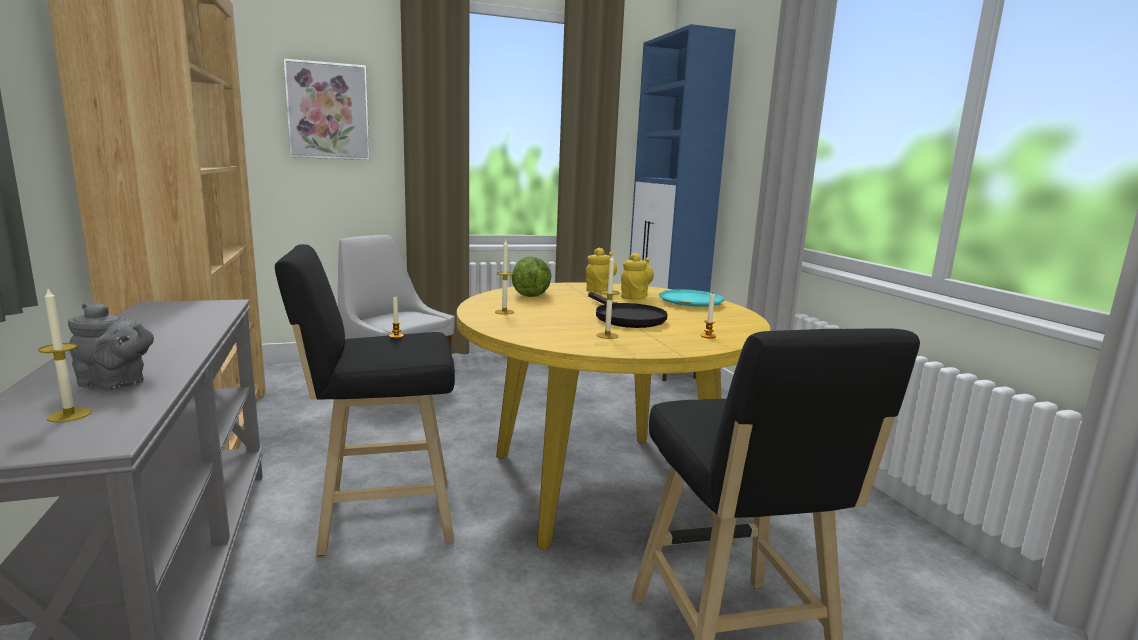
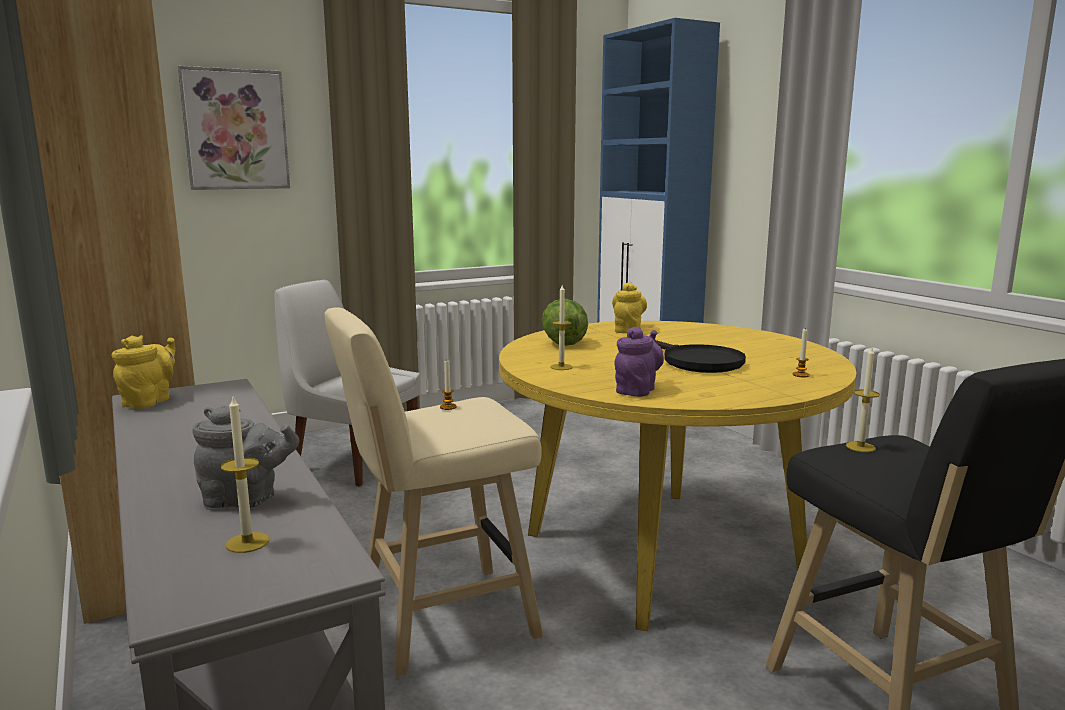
camera: 10 degrees left, 0 degrees up
(380, 516) = (439, 620): black stool -> beige stool
(544, 335) = (637, 390): none -> purple teapot
(607, 335) = (702, 384): candle -> candle (860, 447)
(635, 297) = (675, 335): yellow teapot -> yellow teapot (149, 401)
(690, 303) = (739, 337): turquoise plate -> none

